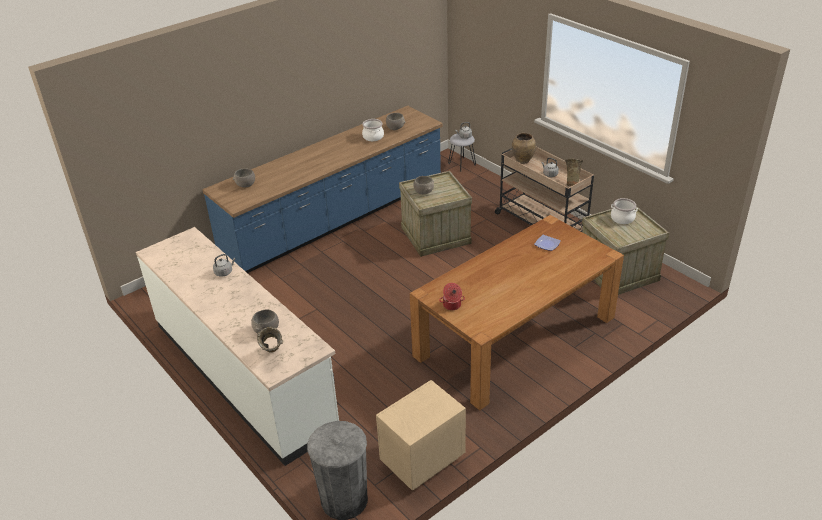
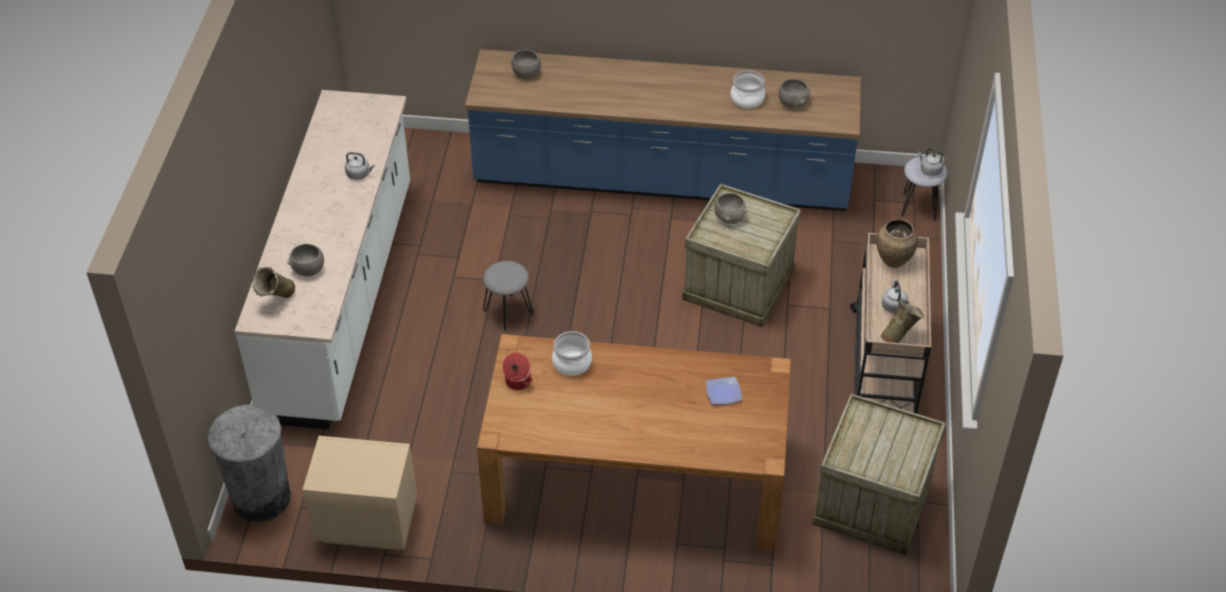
camera: 45 degrees right, 10 degrees up
(346, 317) = (508, 312): none -> grey stool
(622, 218) = (898, 433): cooking pot -> cooking pot (571, 363)

